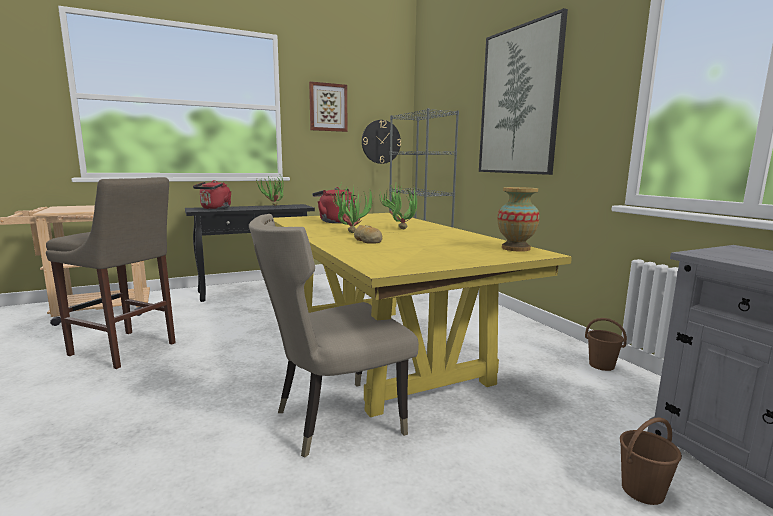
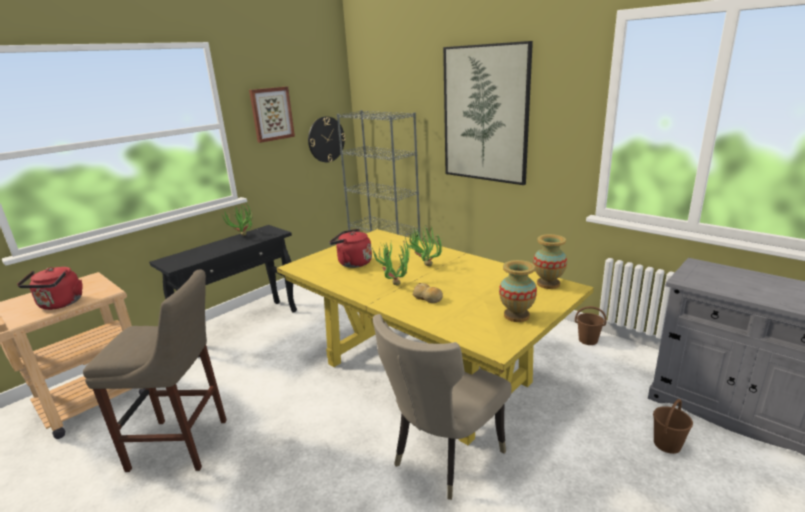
camera: 20 degrees left, 10 degrees up
(214, 208) = (189, 257): red kettle -> red kettle (60, 304)
(443, 258) = (516, 316): none -> vase

